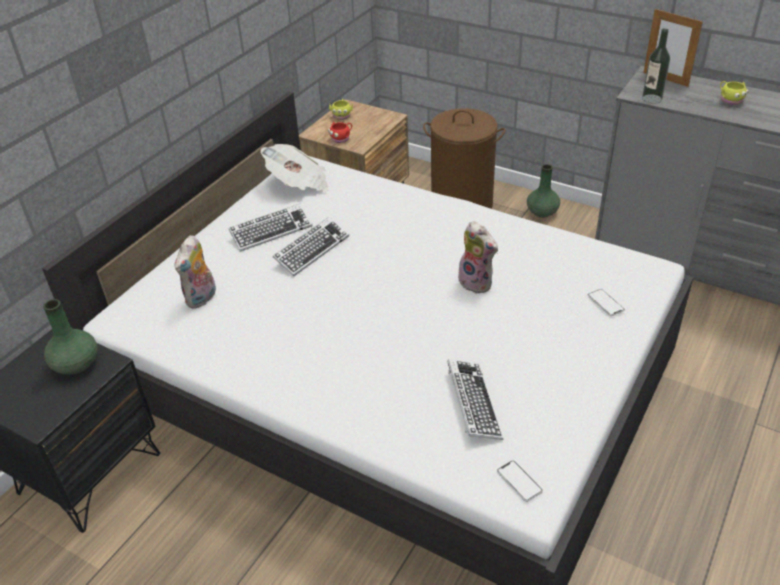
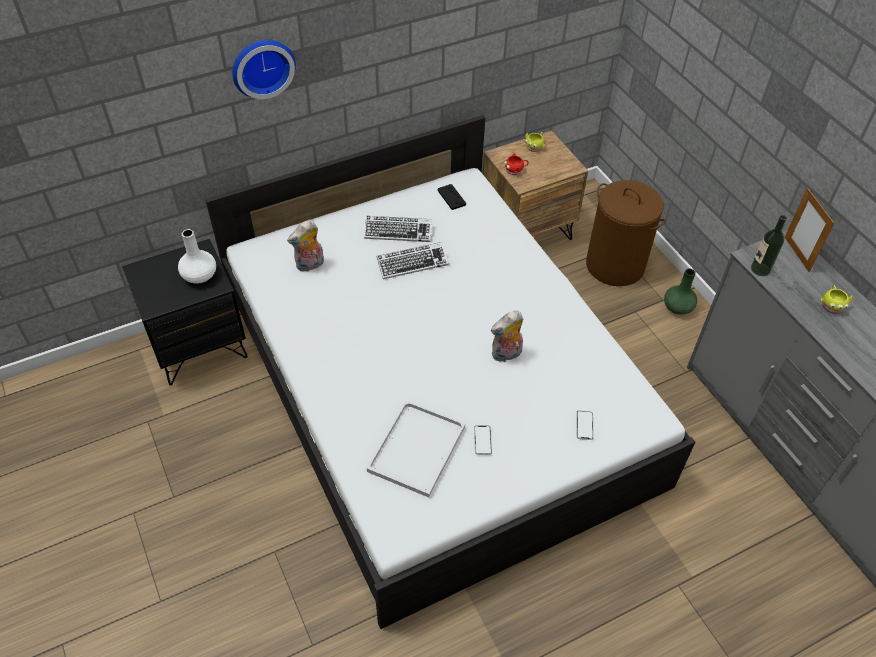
camera: 30 degrees right, 10 degrees up
(67, 65) = (262, 66): none -> wall clock
(76, 365) = (199, 276): green vase -> white vase
(298, 183) = (451, 197): newspaper -> black game controller
(473, 403) = (416, 447): keyboard -> white tray
(477, 282) = (506, 355): plush toy -> plush toy turned 75 degrees clockwise
(519, 481) = (396, 519): phone -> phone (482, 440)

